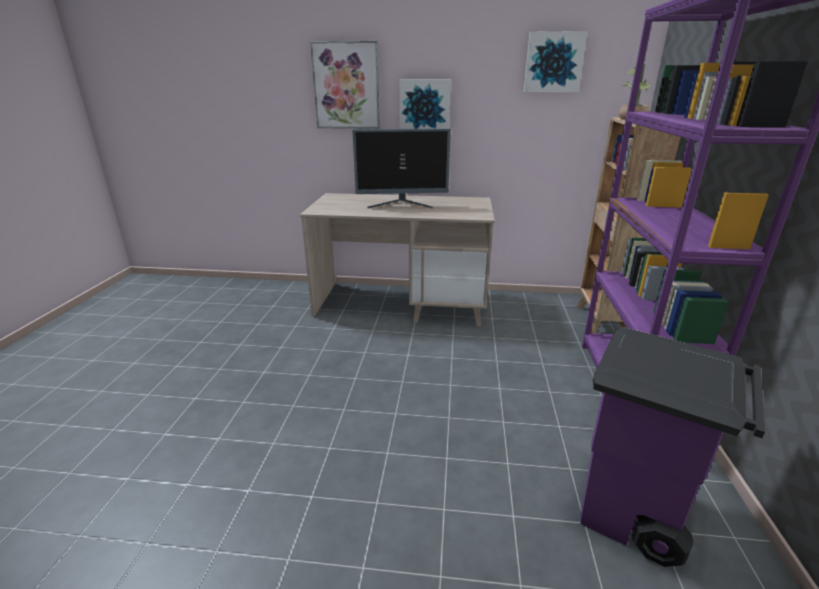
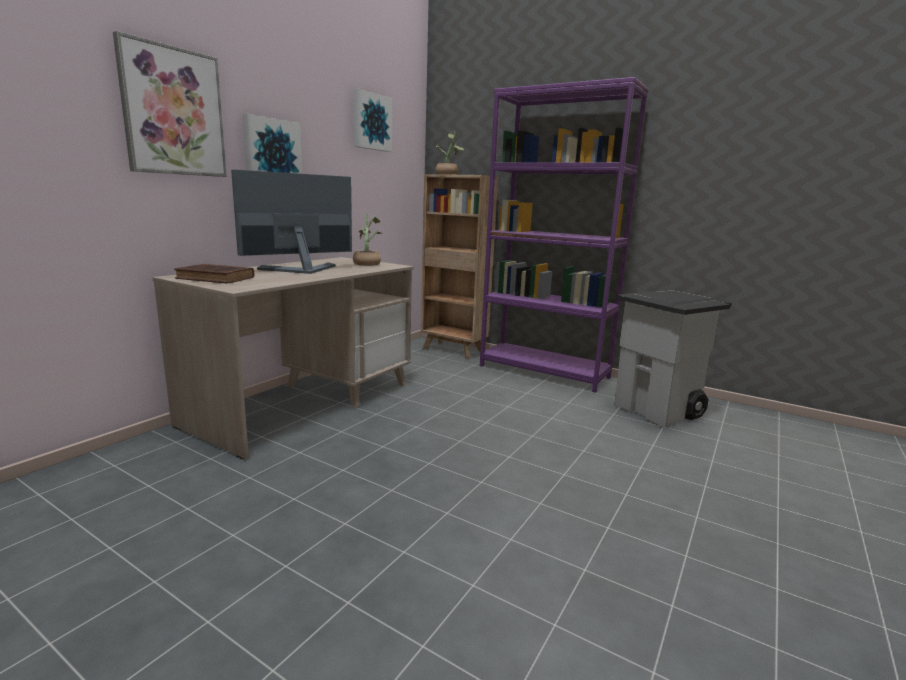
camera: 65 degrees left, 10 degrees down
(338, 201) = (217, 278): none -> brown book
(402, 205) = (301, 270): monitor -> monitor turned 150 degrees counterclockwise
(471, 209) = (367, 263): none -> potted plant
(634, 513) = (658, 411): purple trash can -> grey trash can

